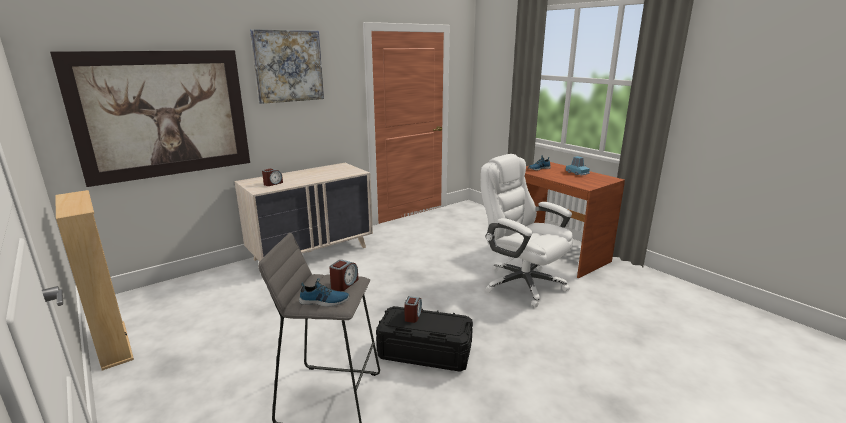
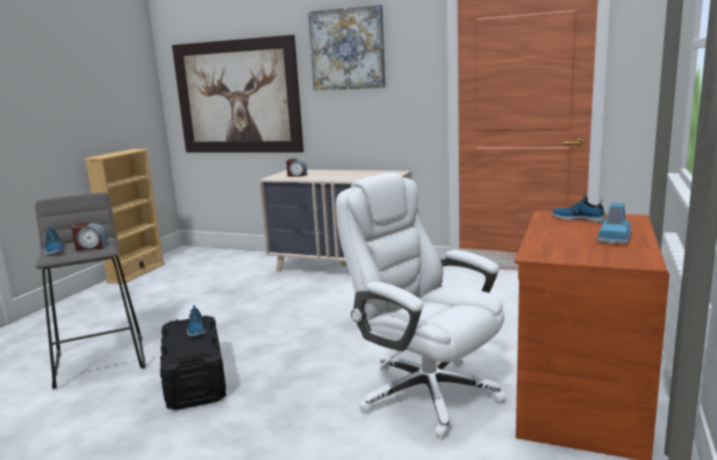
camera: 60 degrees right, 5 degrees down
(413, 316) = (196, 329): alarm clock -> shoe
(522, 283) = (425, 392): white office chair -> white office chair turned 60 degrees counterclockwise

